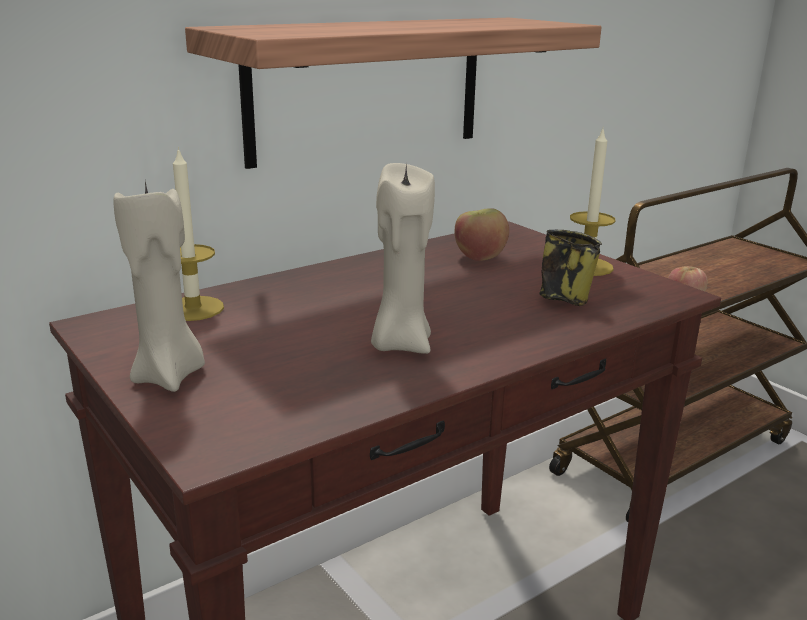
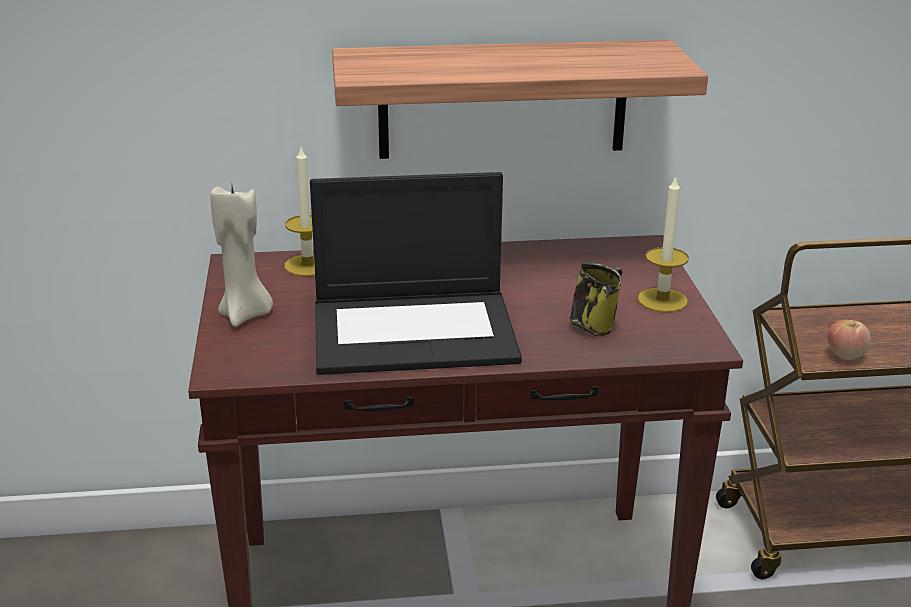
camera: 30 degrees right, 5 degrees up
(400, 344) = (416, 331): beige candle -> laptop
(479, 257) = (579, 268): apple -> none

